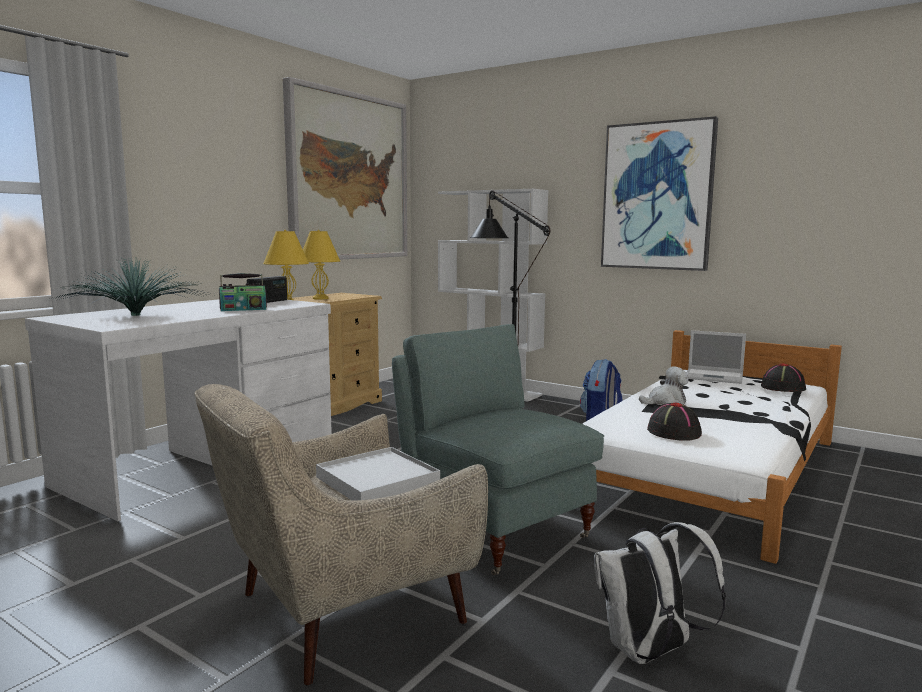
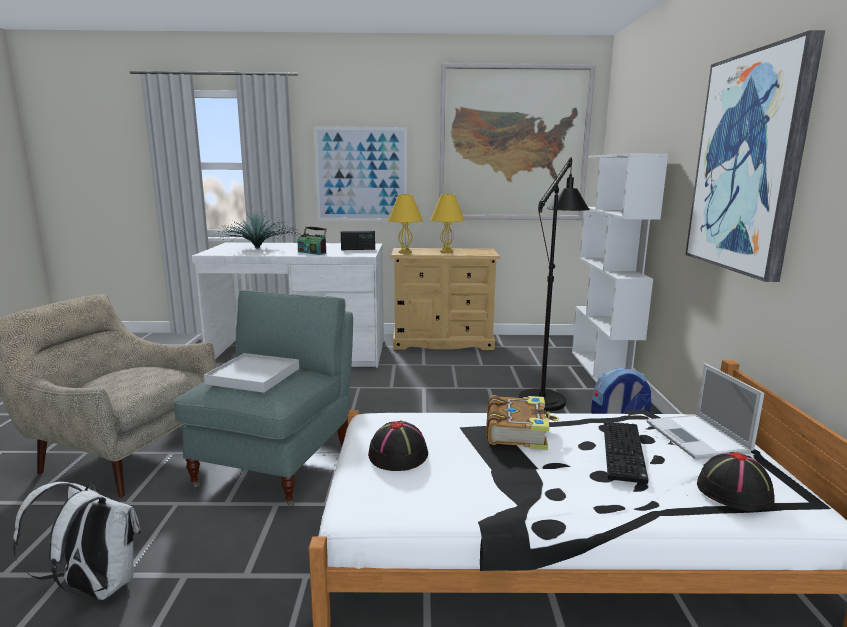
camera: 55 degrees right, 5 degrees up
(204, 206) = (361, 174): none -> picture
(377, 480) = (127, 380): white tray -> white tray (254, 376)
(665, 402) = (518, 432): plush toy -> book
(723, 390) = (625, 453): none -> keyboard

